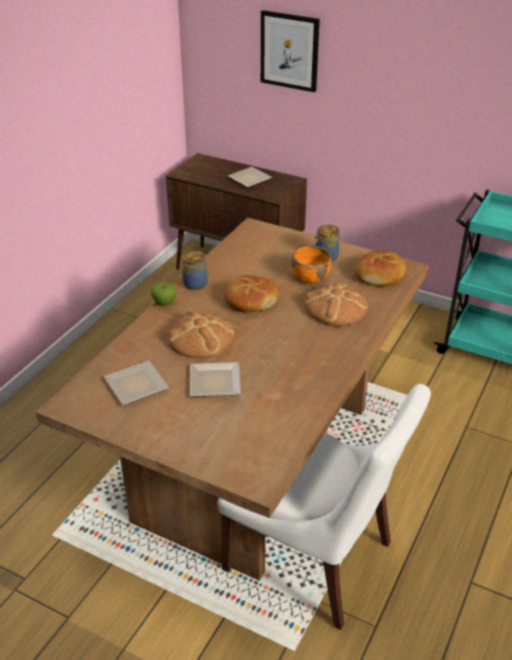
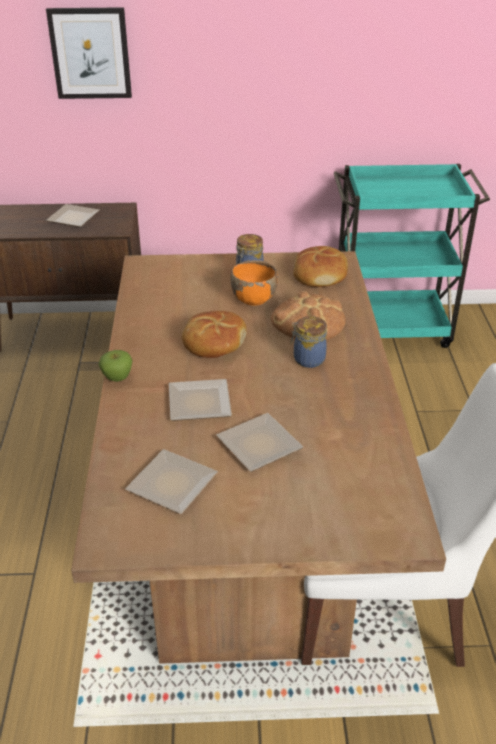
camera: 30 degrees left, 0 degrees up
(194, 283) = (132, 344): jar -> jar (307, 359)
(201, 338) = (197, 402): bread -> plate

